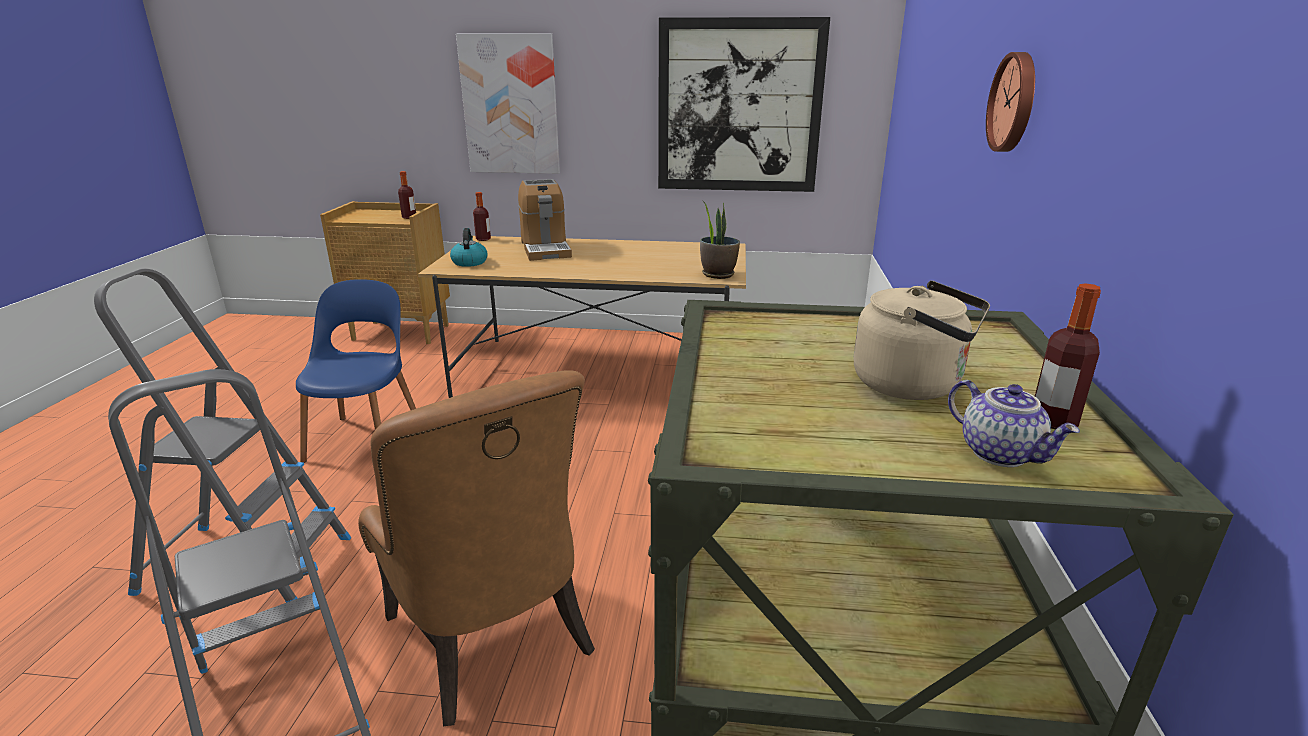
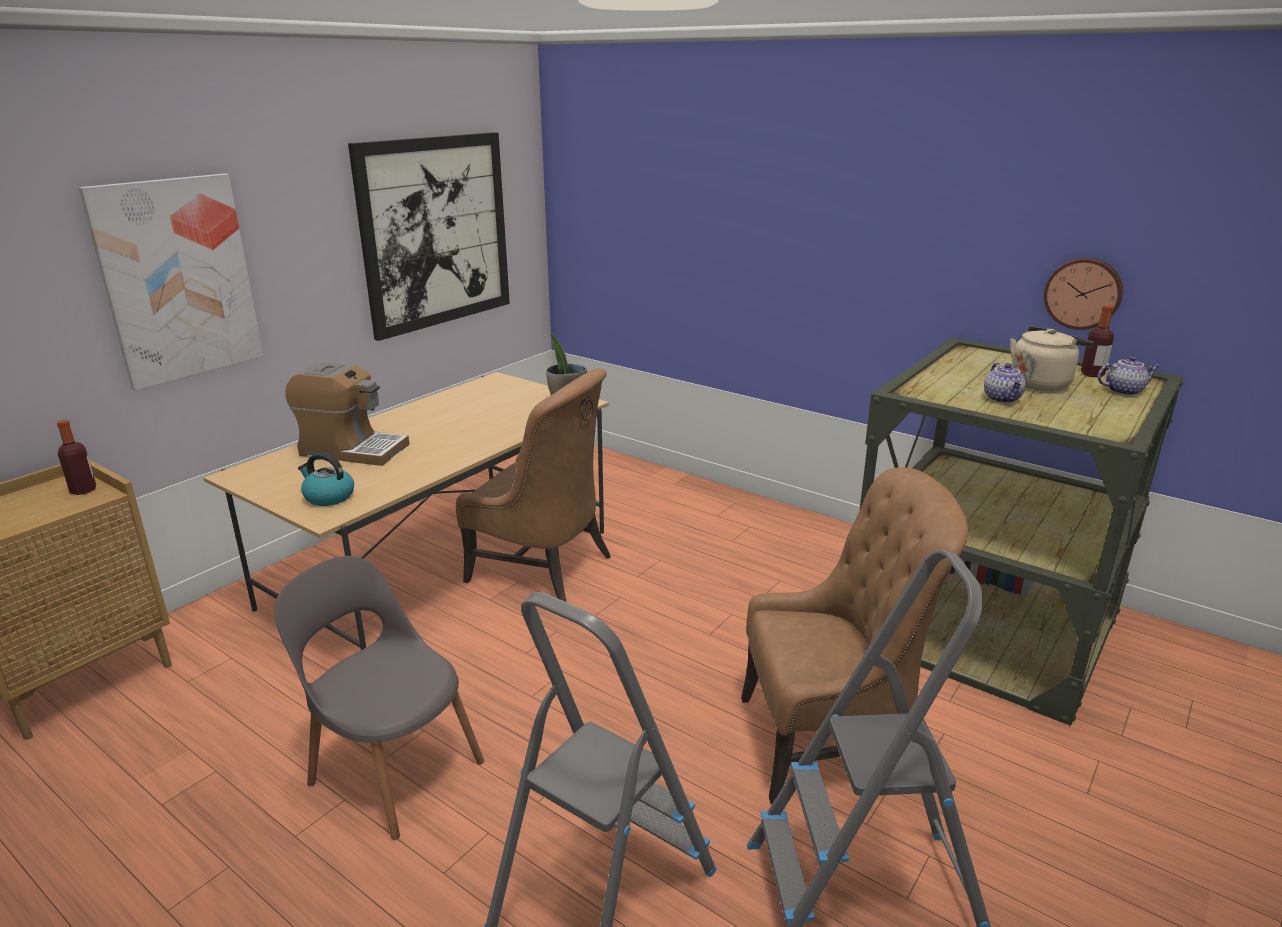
camera: 60 degrees left, 0 degrees up
(366, 437) = (392, 768): blue chair -> grey chair
(483, 239) = (239, 473): bottle -> none
(637, 407) = (542, 568): none -> brown chair
(786, 366) = (1003, 399): none -> teapot
(1015, 102) = (856, 212): wall clock -> wall clock (1083, 293)

